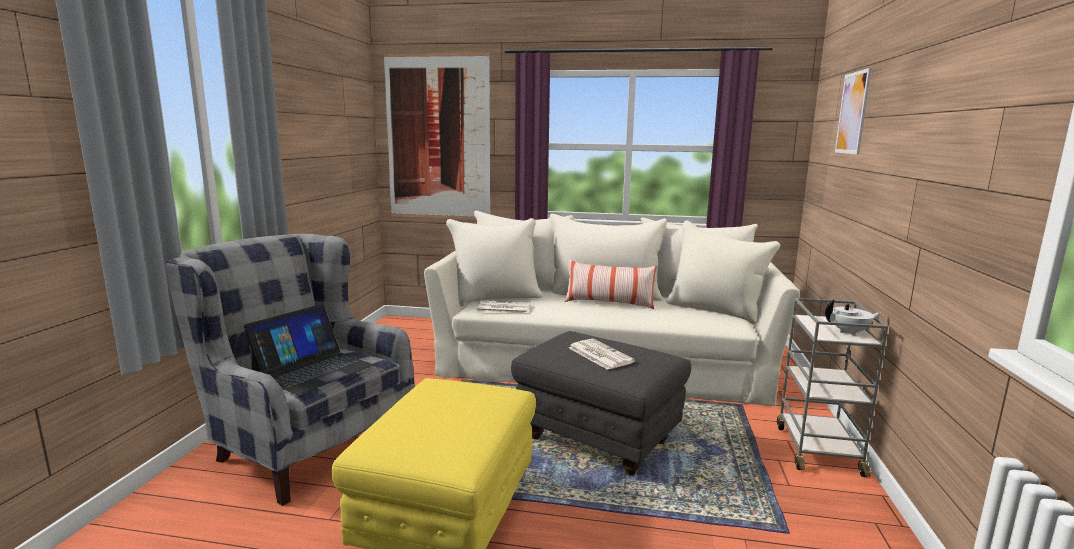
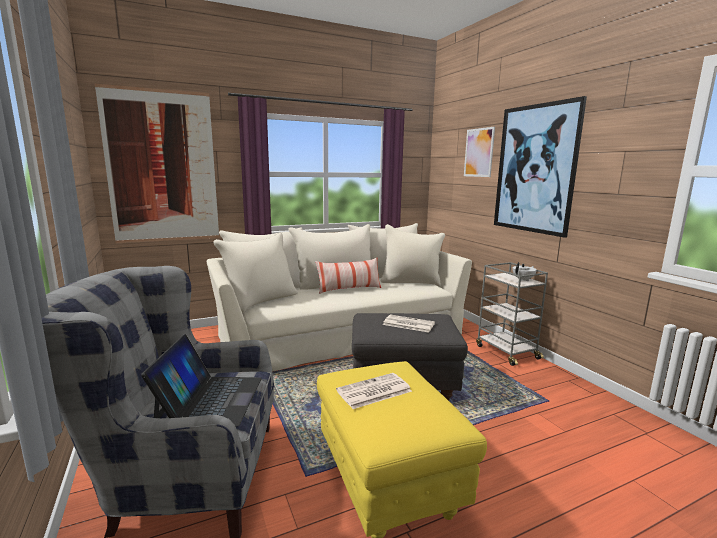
camera: 35 degrees left, 0 degrees up
(502, 308) = (284, 307): newspaper -> newspaper (373, 391)
(901, 141) = (535, 169): none -> picture

